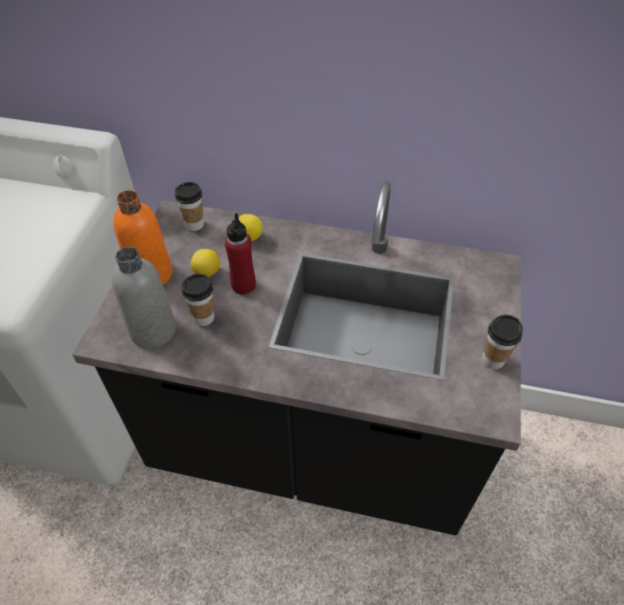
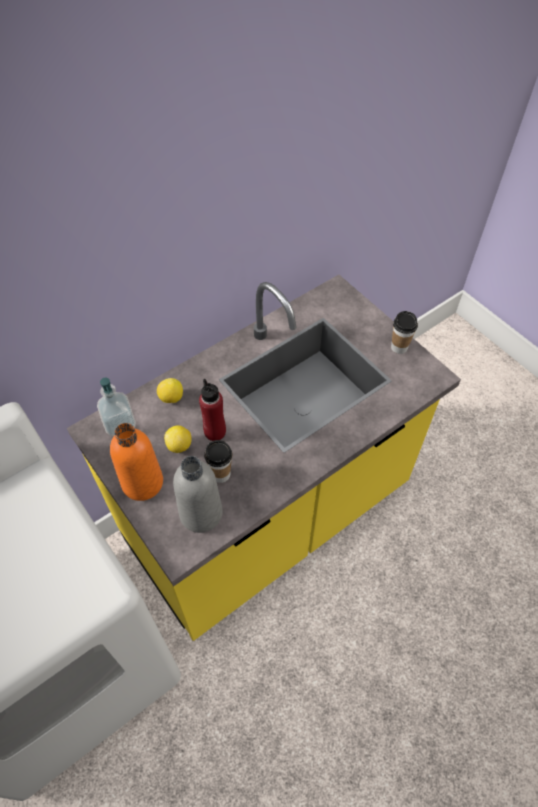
camera: 50 degrees left, 5 degrees up
(194, 224) = (119, 423): cup -> soap dispenser
(312, 445) = (269, 517): black counter -> yellow counter

